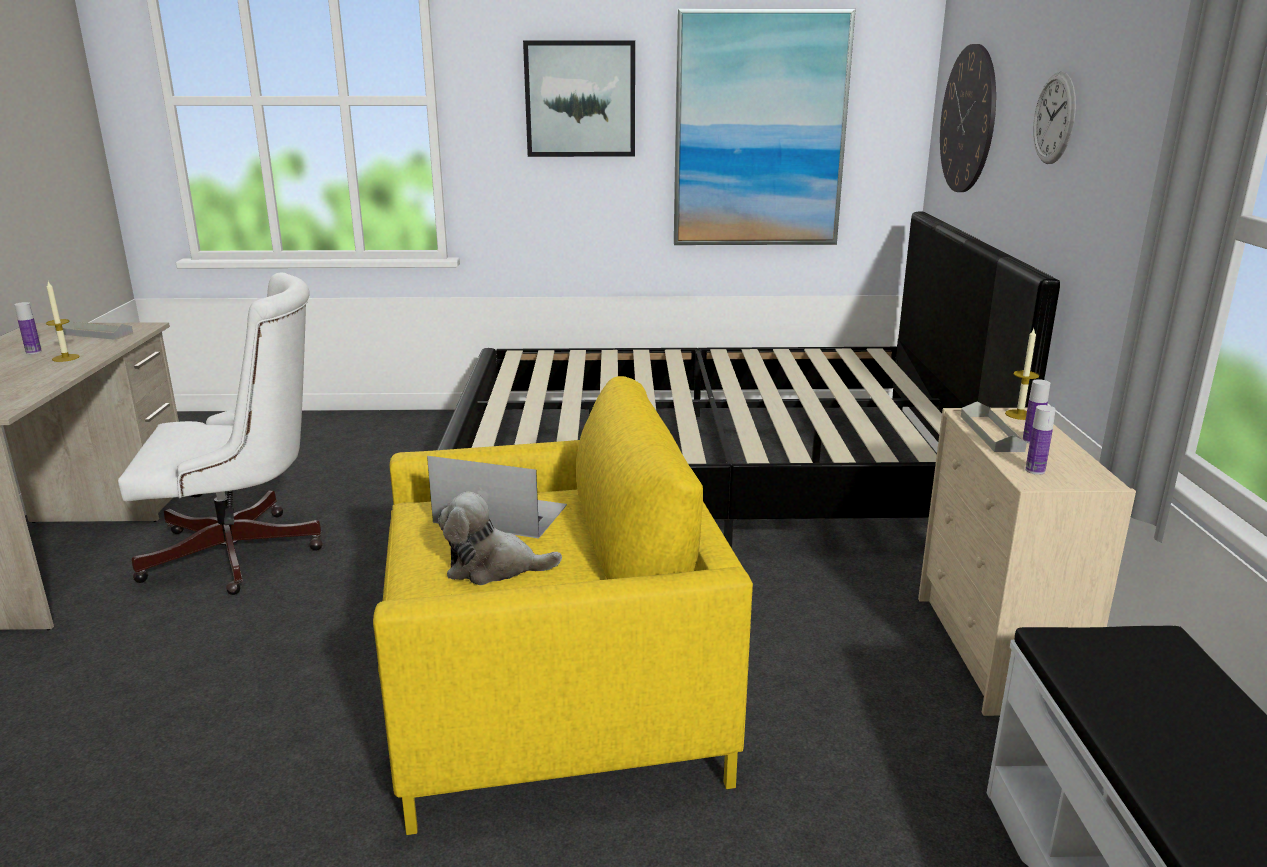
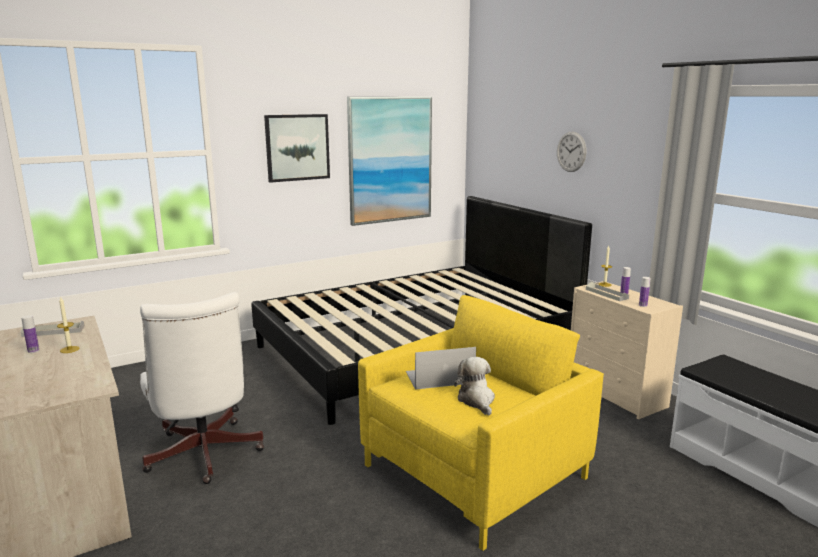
camera: 30 degrees left, 5 degrees down
(244, 553) = (203, 456): white office chair -> white office chair turned 105 degrees clockwise
(493, 567) = (477, 400): plush toy -> plush toy turned 105 degrees clockwise
(968, 119) = (500, 150): wall clock -> none

